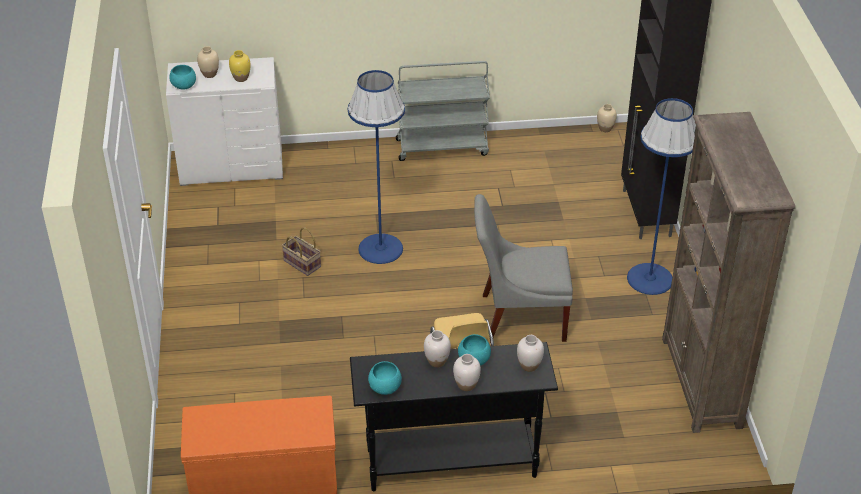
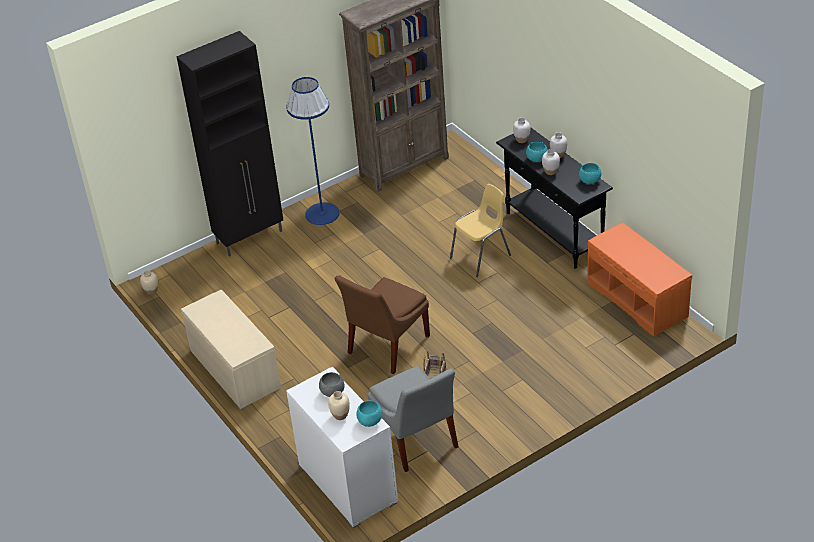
camera: 115 degrees left, 0 degrees up
(241, 78) = (332, 393): yellow vase -> grey bowl
(380, 248) = (386, 346): blue floor lamp -> brown chair
(442, 147) = (233, 368): grey cart -> beige bench
(518, 317) = (406, 254): grey chair -> grey chair (416, 441)

